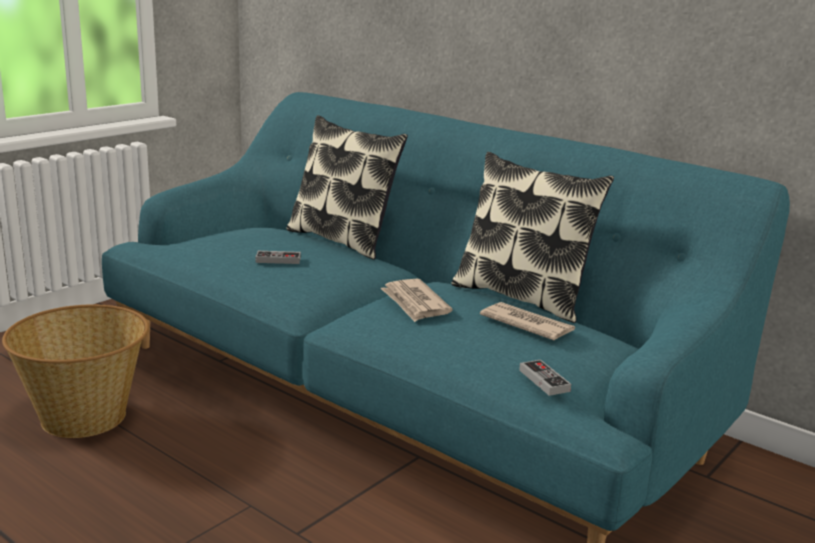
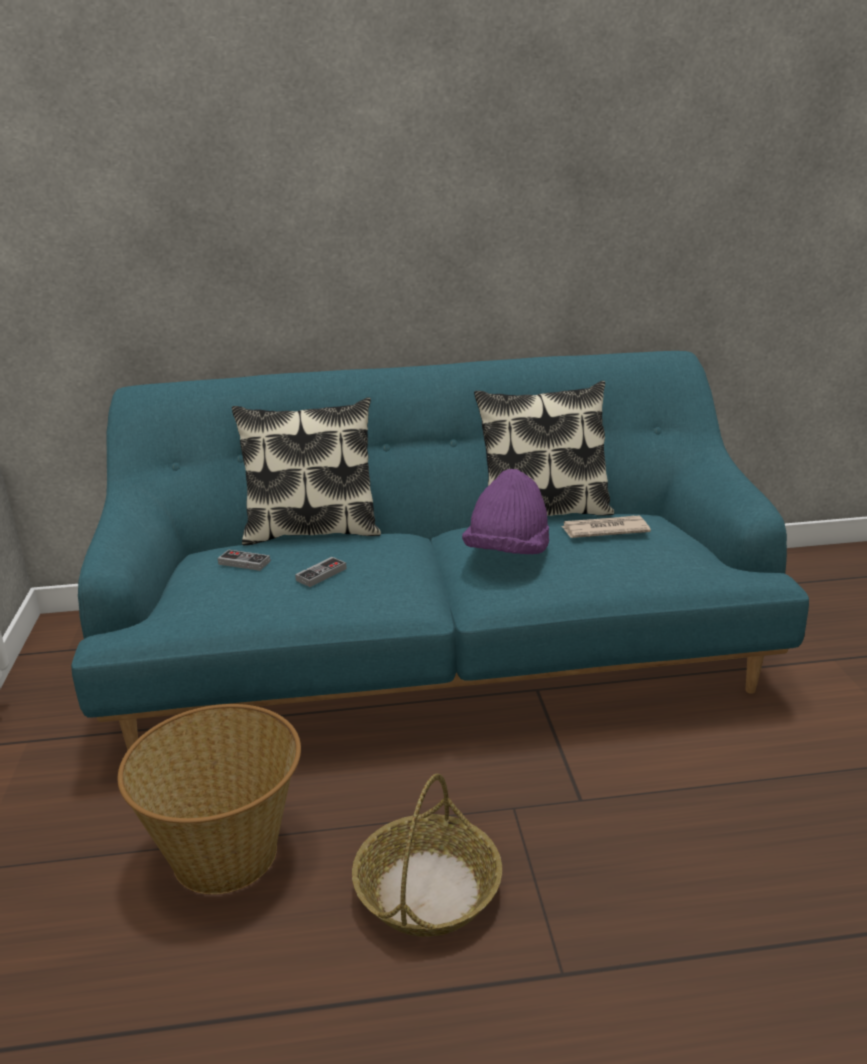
camera: 45 degrees left, 5 degrees up
(121, 505) = (427, 889): none -> basket
(415, 303) = (508, 553): newspaper -> purple hat
(544, 380) = (699, 563): game controller -> game controller (244, 563)

